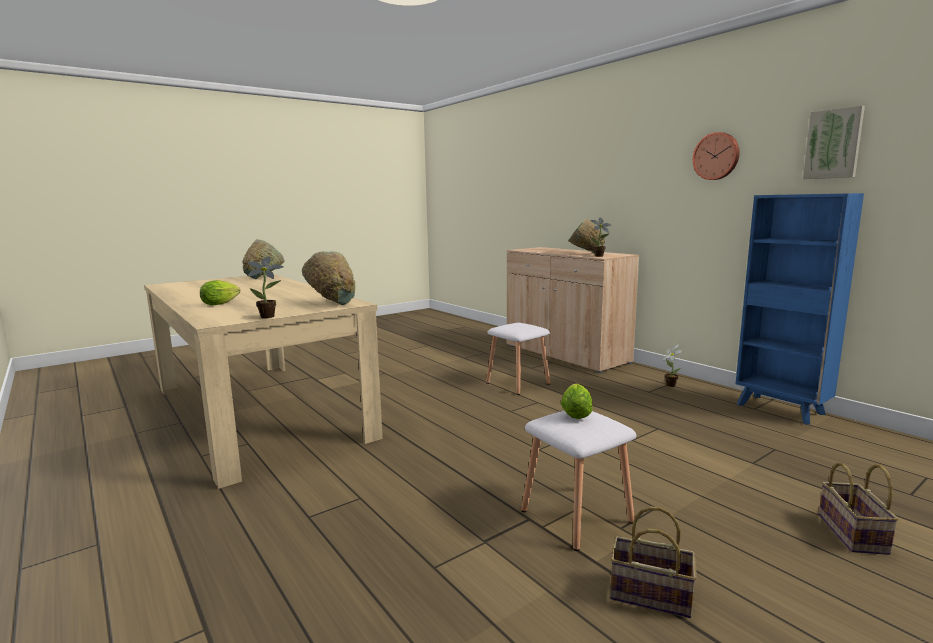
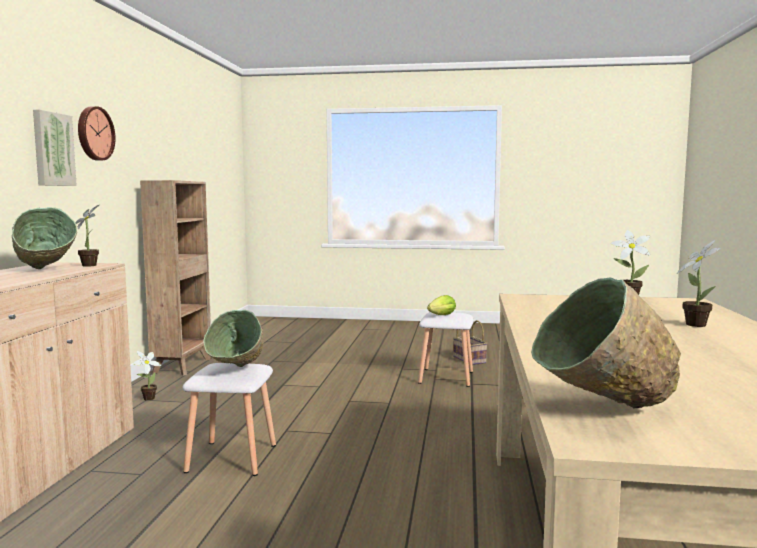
camera: 135 degrees left, 5 degrees down
(222, 304) = (695, 324): lettuce -> potted plant
(332, 303) = (543, 300): green bowl -> green bowl (238, 372)
(781, 410) = (183, 366): blue bookcase -> brown bookcase
(833, 144) = (154, 141): picture -> picture (52, 149)
(854, 535) = (356, 345): basket -> none

